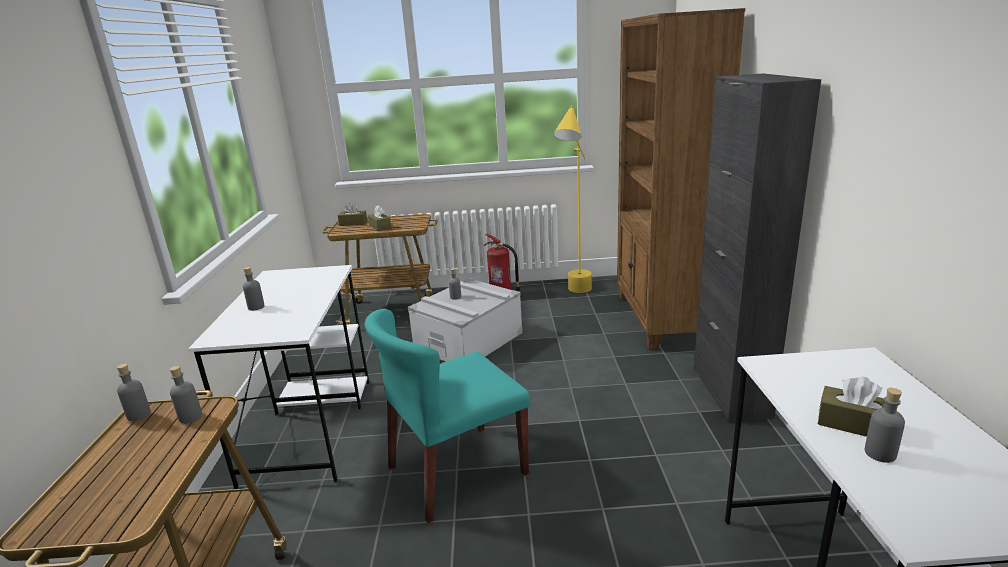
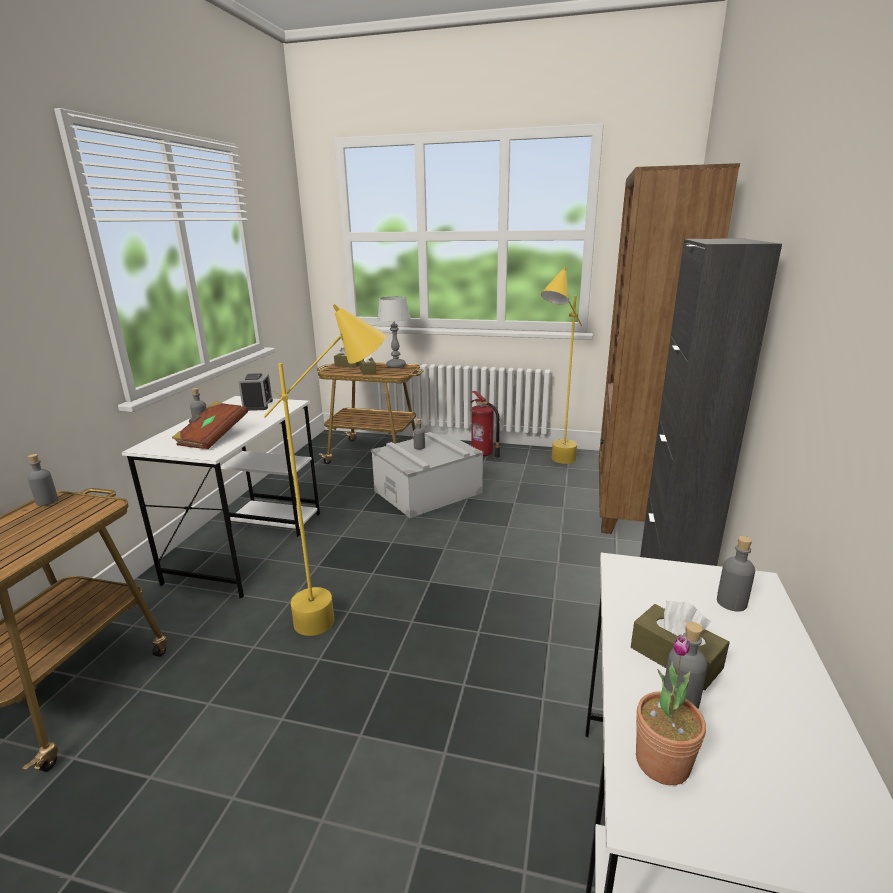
camera: 15 degrees right, 0 degrees up
(190, 417) = (81, 511): grey bottle -> grey bottle (731, 602)
(281, 317) = (212, 438): none -> brown book
(299, 277) = (258, 405): none -> alarm clock
(405, 218) = (395, 366): none -> table lamp
(456, 471) = (347, 612): turquoise chair -> yellow floor lamp
(900, 498) = (662, 762): none -> potted plant

